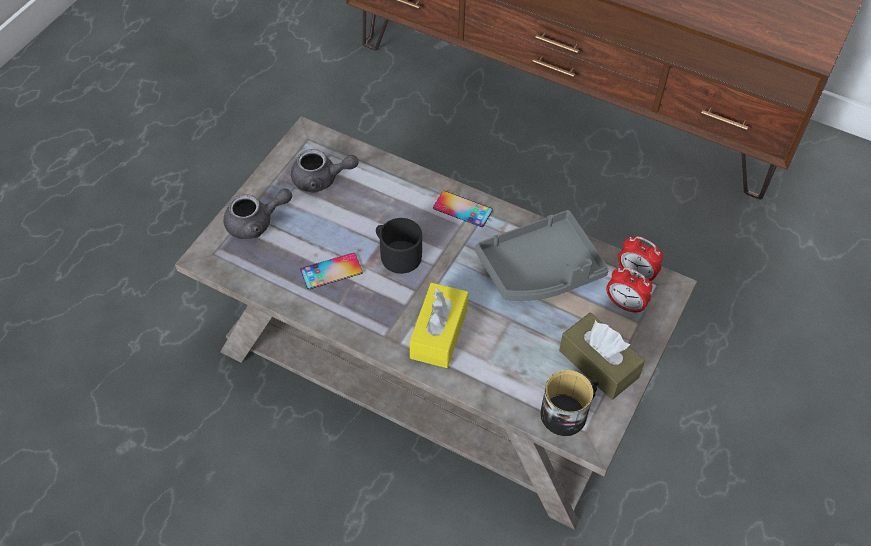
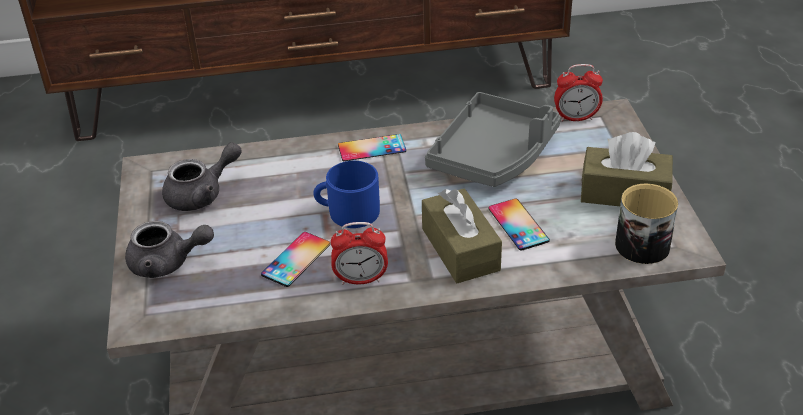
camera: 35 degrees left, 15 degrees down
(256, 223) = (168, 263): grey teapot -> grey teapot turned 60 degrees clockwise
(397, 254) = (347, 212): black mug -> blue mug
(439, 333) = (460, 249): yellow tissue box -> brown tissue box
(496, 339) = (518, 224): none -> phone
(625, 305) = (593, 142): alarm clock -> alarm clock (361, 279)

